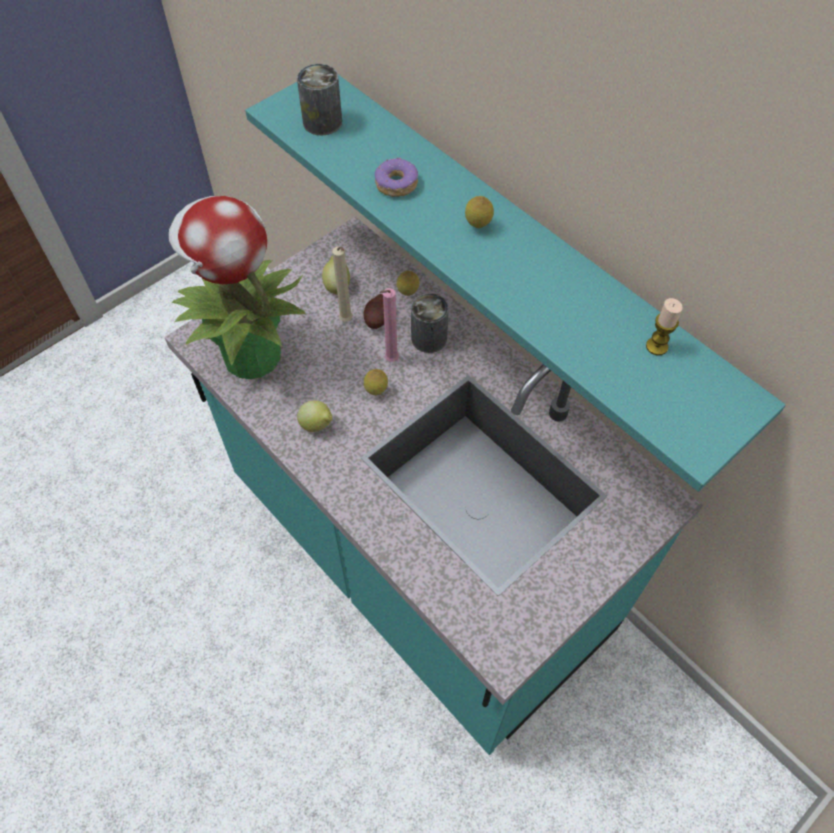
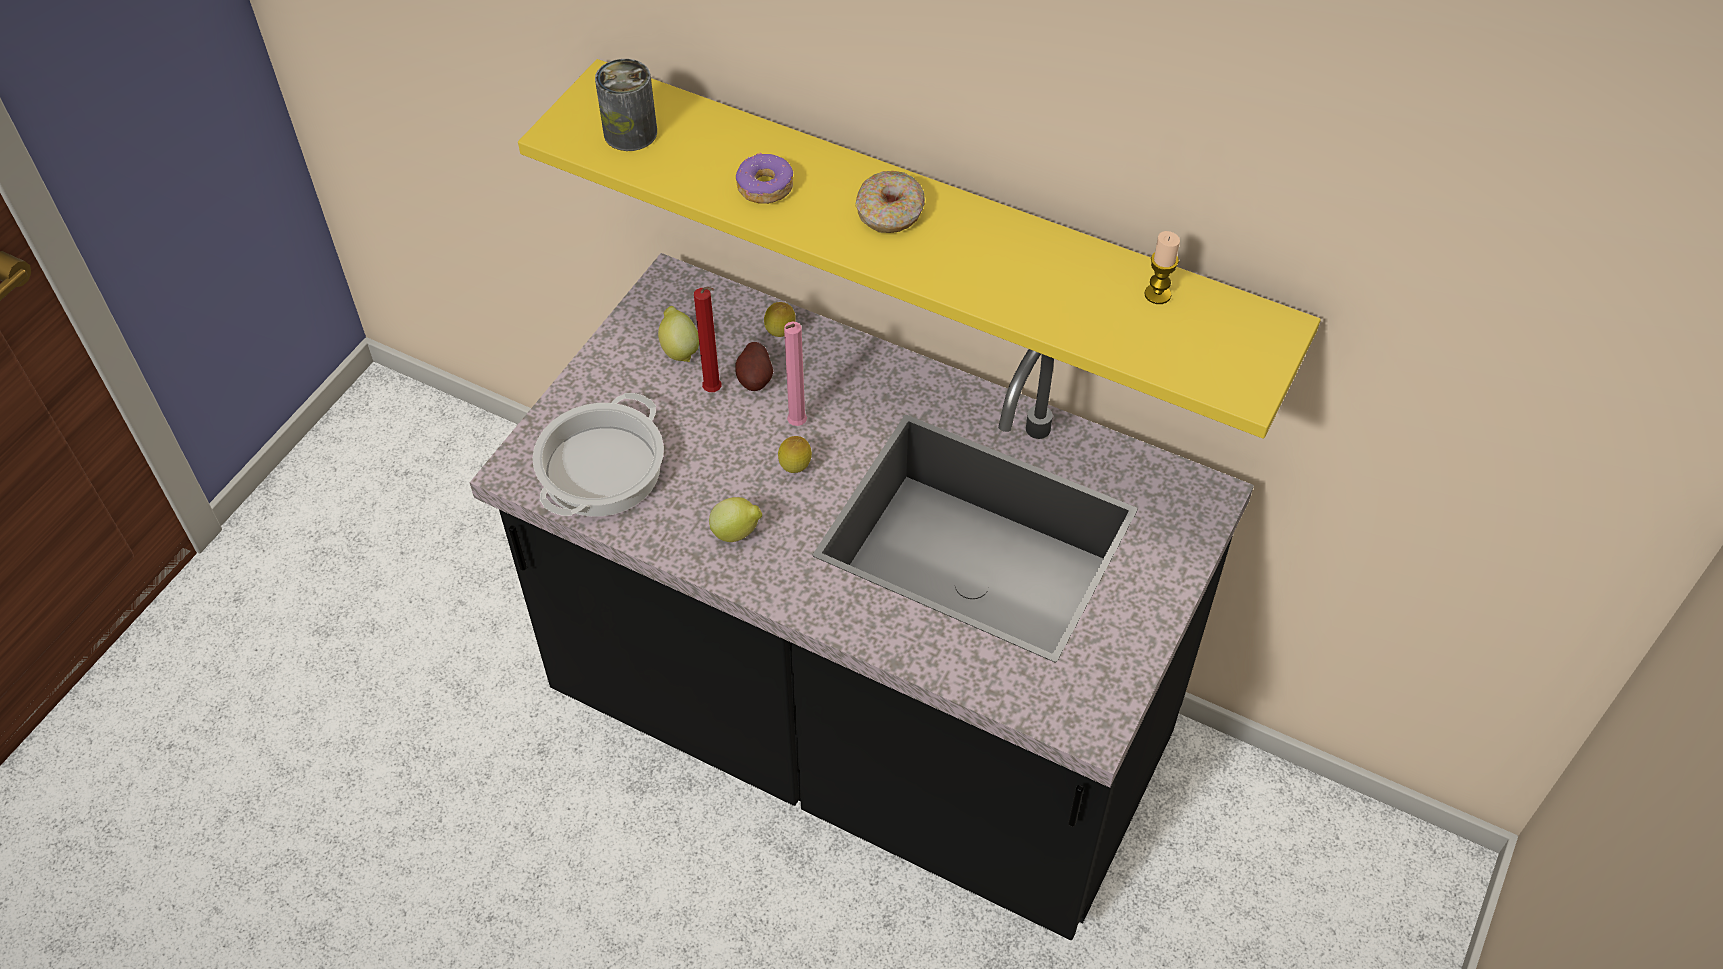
camera: 20 degrees left, 5 degrees down
(250, 354) = (602, 471): potted plant -> cooking pot
(347, 321) = (714, 392): beige candle -> red candle
(417, 557) = (861, 728): turquoise counter -> black counter
(429, 338) = (834, 383): can -> none
(478, 226) = (890, 212): lemon -> donut
(517, 249) = (932, 231): turquoise shelf -> yellow shelf

